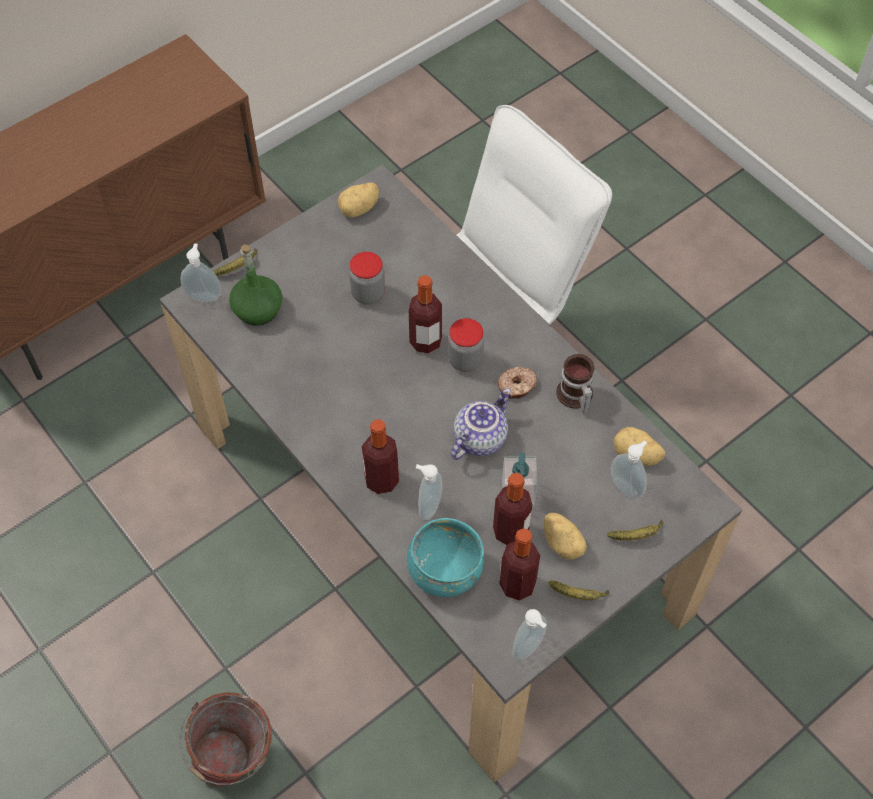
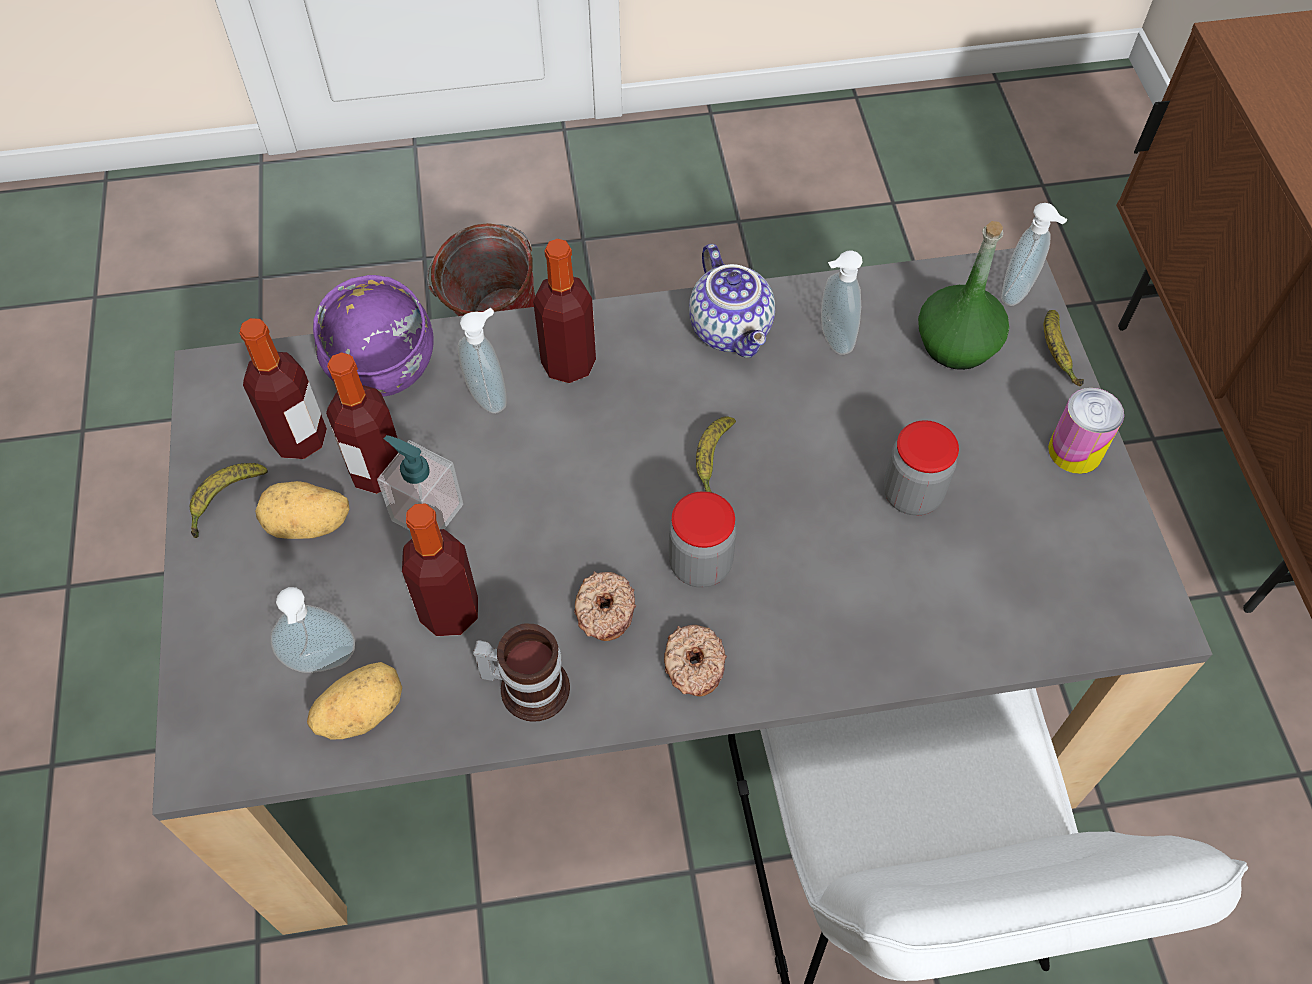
camera: 120 degrees right, 0 degrees up
(300, 240) = (1075, 451): none -> can
(359, 209) = (1110, 565): potato -> none
(425, 341) = (770, 527): bottle -> bottle (449, 612)
(444, 572) = (382, 368): turquoise bowl -> purple bowl
(479, 437) = (550, 511): teapot -> teapot (732, 330)
(519, 339) = (693, 665): none -> donut
(529, 649) = (208, 407): soap dispenser -> soap dispenser (832, 339)
(637, 535) = (240, 628): banana -> banana (712, 460)

